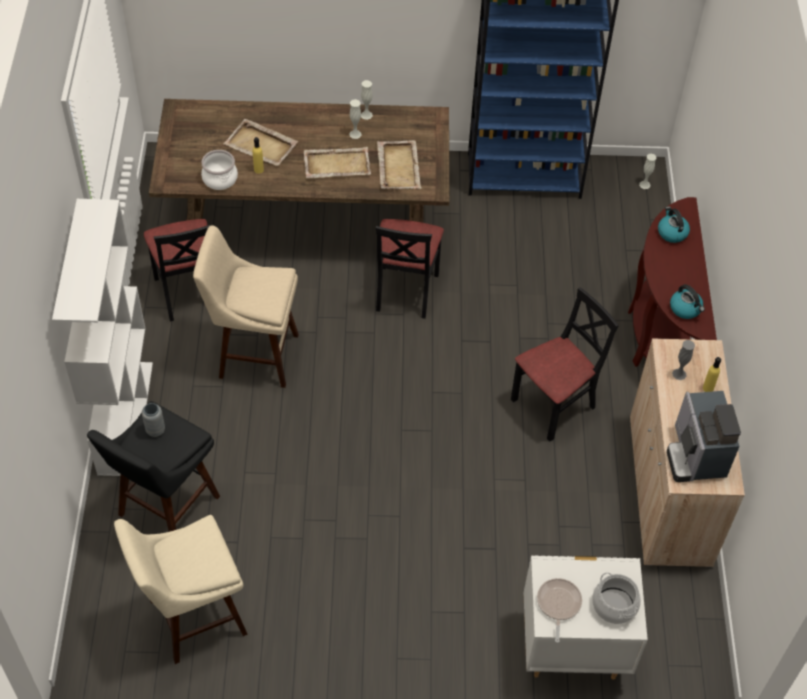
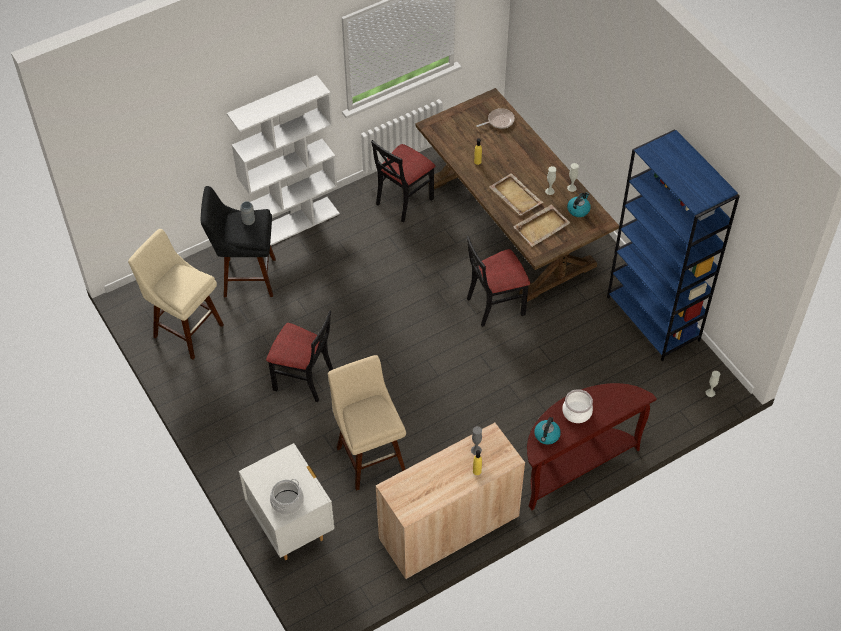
camera: 60 degrees right, 0 degrees up
(220, 179) = (454, 148): cooking pot -> cooking pot (577, 412)
(254, 355) = (383, 257): beige stool -> beige stool (369, 456)
(261, 145) = (499, 152): beige tray -> none
(554, 405) = (468, 430): black chair -> black chair (303, 379)
(558, 604) = (268, 472): frying pan -> frying pan (499, 121)
(672, 232) = (610, 398): kettle -> kettle (578, 209)
(696, 455) = (416, 487): coffee machine -> none

